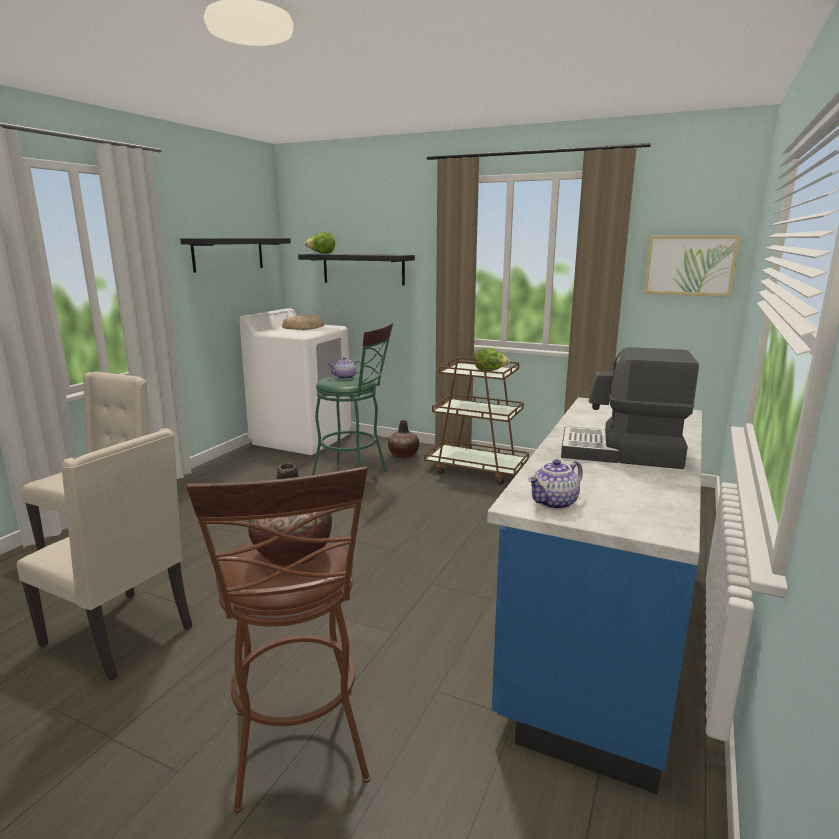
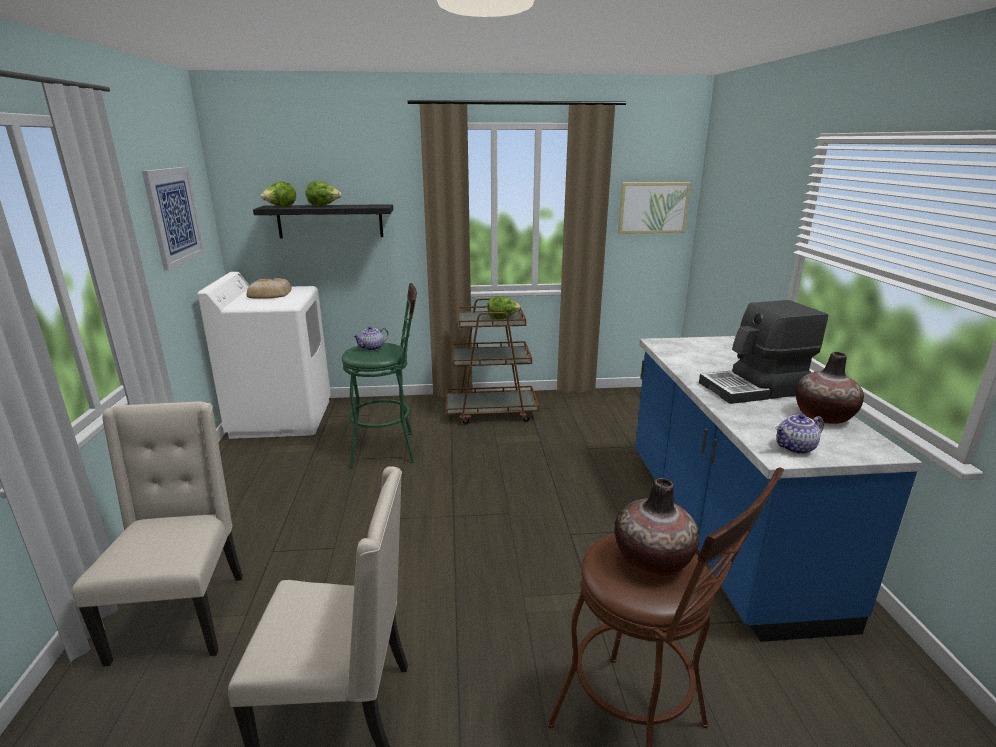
camera: 30 degrees left, 5 degrees up
(228, 254) = (174, 216): black shelf -> picture
(354, 254) = (323, 206): none -> lettuce
(403, 455) = (411, 413): vase -> vase (823, 416)
(555, 503) = (795, 448): teapot -> teapot turned 45 degrees clockwise

